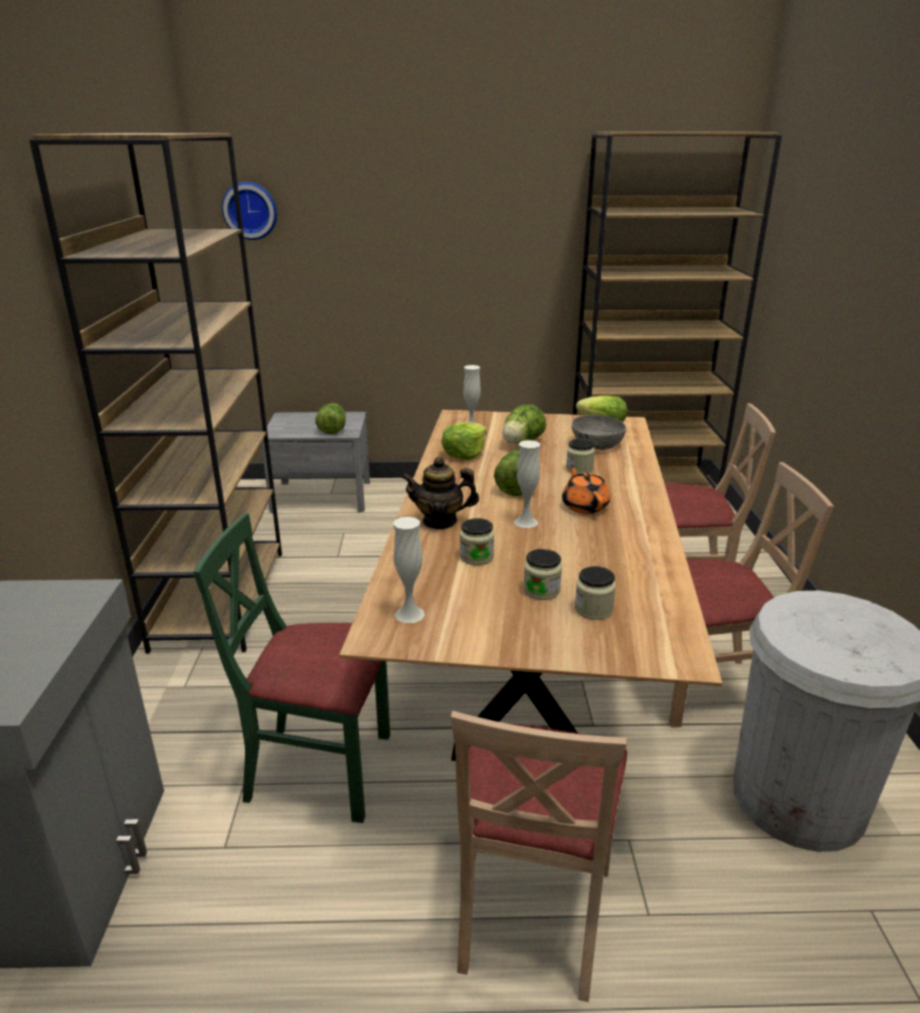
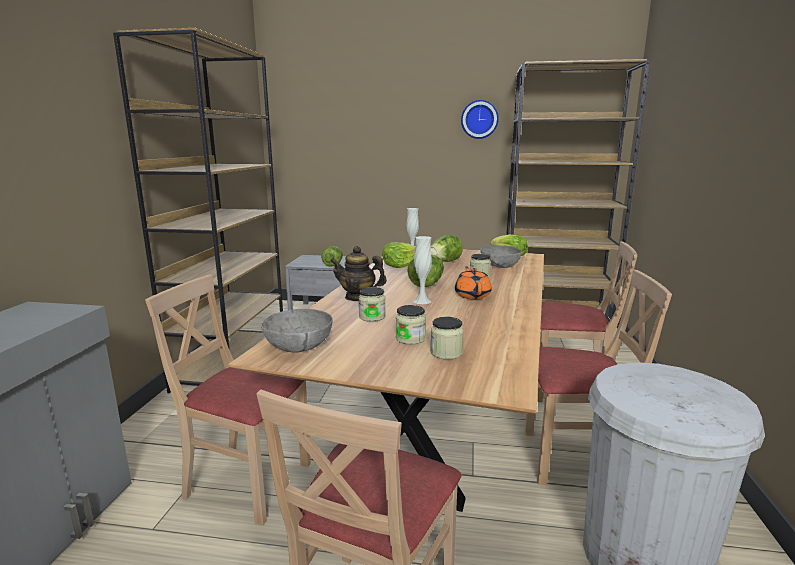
camera: 10 degrees right, 10 degrees down
(250, 210) = (294, 123): wall clock -> wall clock (479, 119)
(319, 769) = (248, 481): green chair -> beige chair
(409, 614) = (298, 345): white vase -> grey bowl

